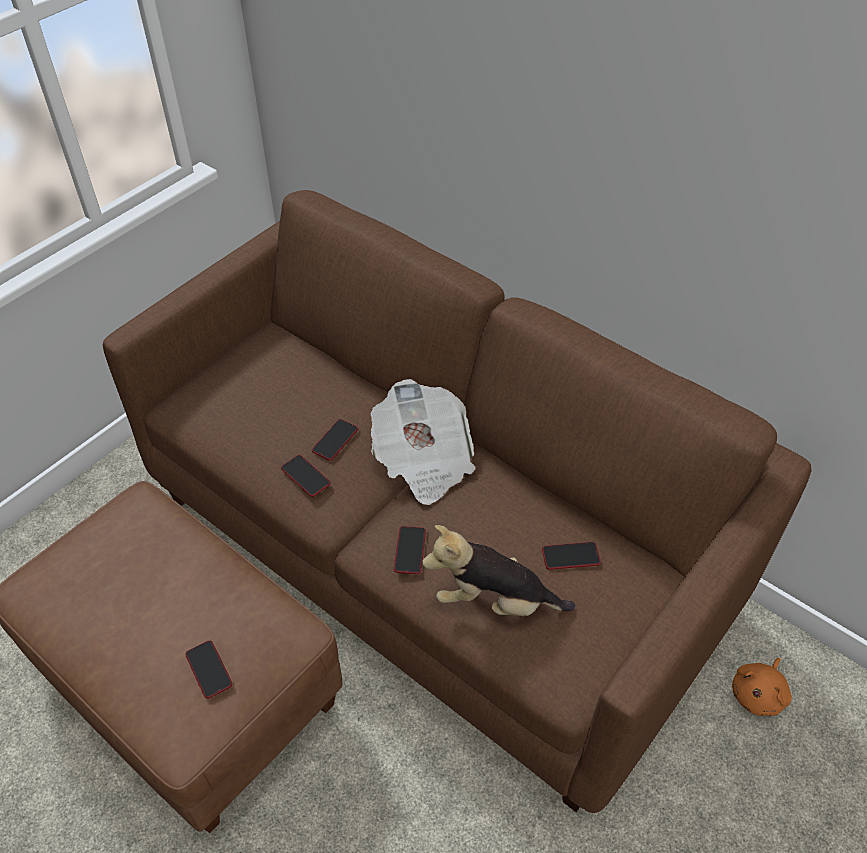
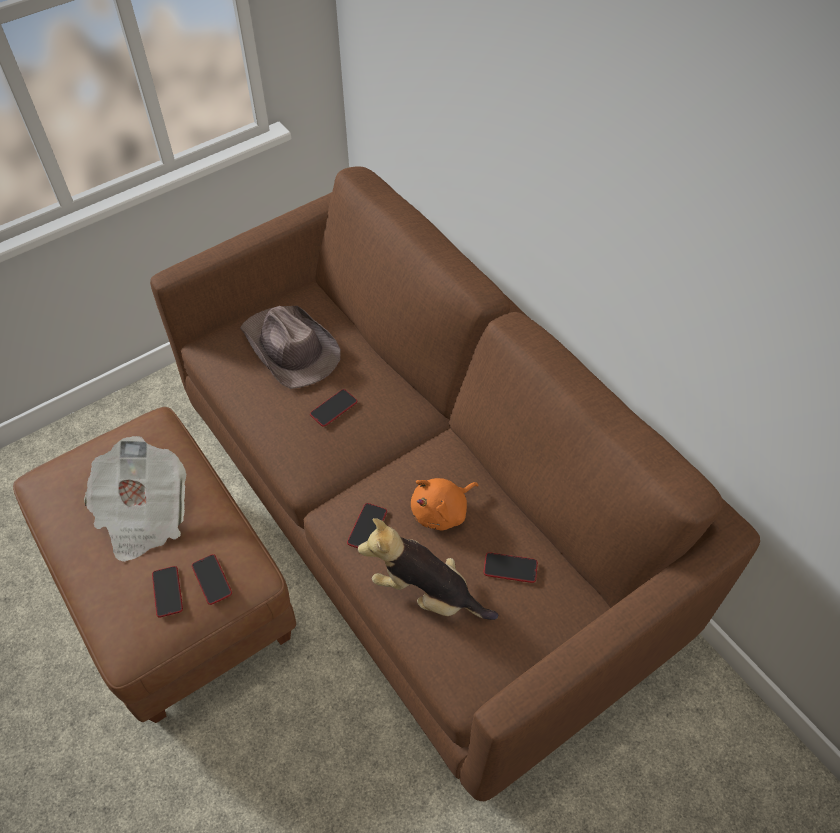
camera: 15 degrees right, 5 degrees up
(268, 391) = (290, 348): none -> brown hat
(305, 476) = (297, 436): phone -> phone (212, 579)
(423, 460) = (407, 444): newspaper -> newspaper (143, 514)
(758, 694) = (679, 730): orange plush toy -> orange plush toy (442, 511)

